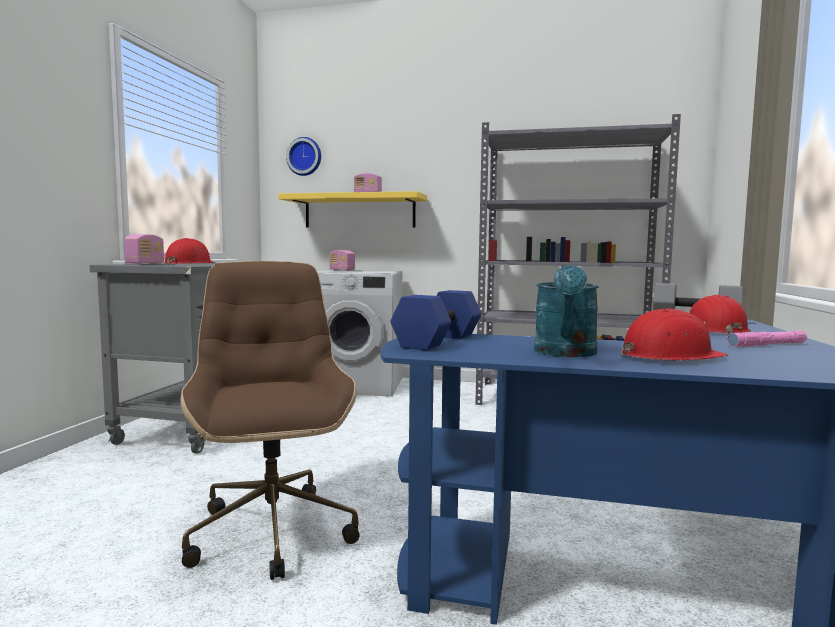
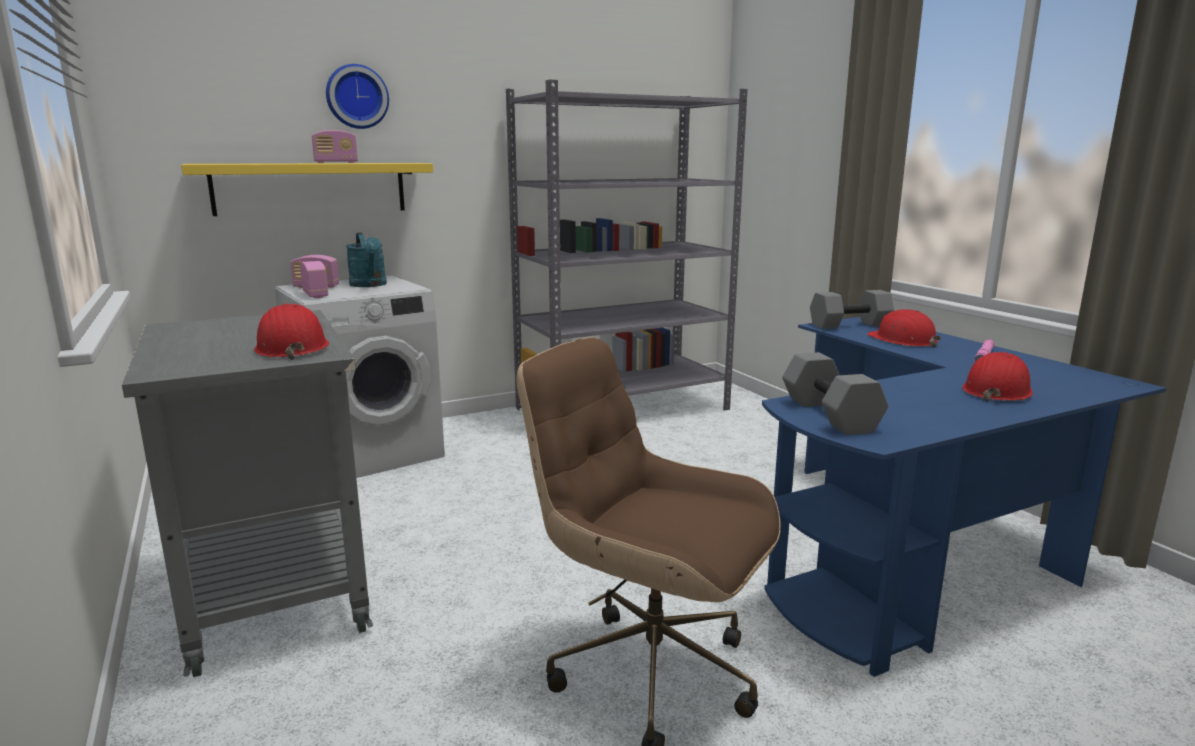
camera: 40 degrees left, 10 degrees up
(145, 264) = (194, 358): radio -> radio (315, 295)
(305, 157) = (193, 91): wall clock -> wall clock (357, 97)
(437, 340) = (827, 414): blue dumbbell -> grey dumbbell
(565, 353) = (949, 406): turquoise watering can -> turquoise watering can (370, 285)

